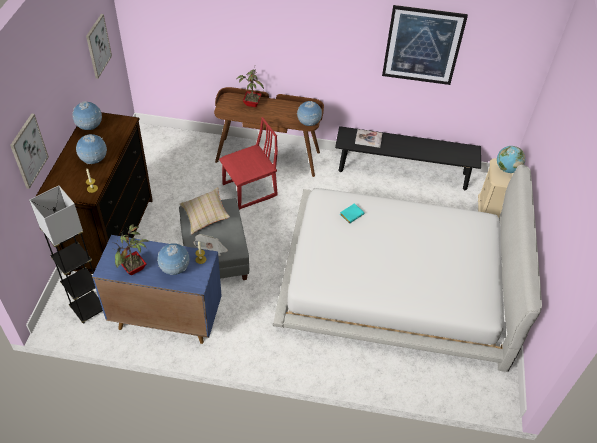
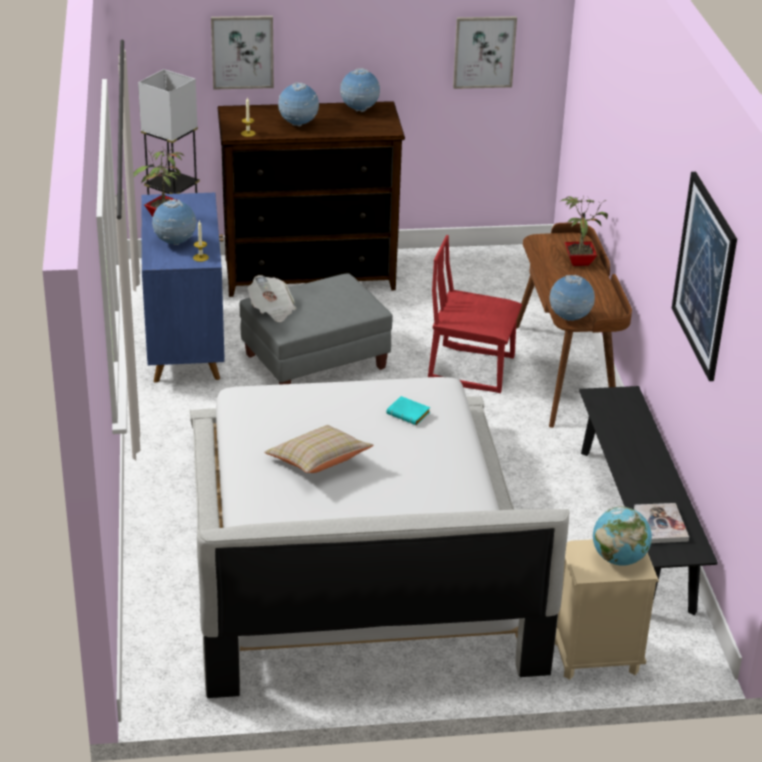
camera: 75 degrees right, 15 degrees down
(205, 216) = (336, 294): beige pillow -> beige pillow (318, 462)
(250, 190) = (471, 369): red chair -> red chair turned 150 degrees clockwise
(368, 139) = (627, 421): book -> book (660, 525)

